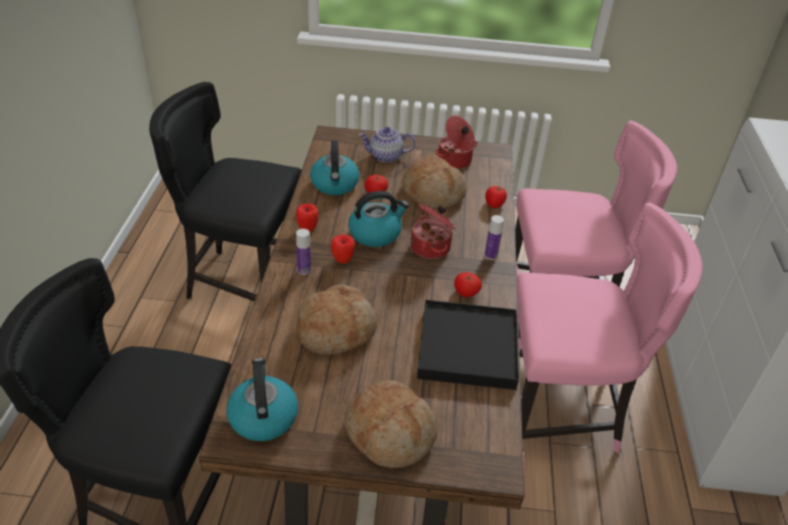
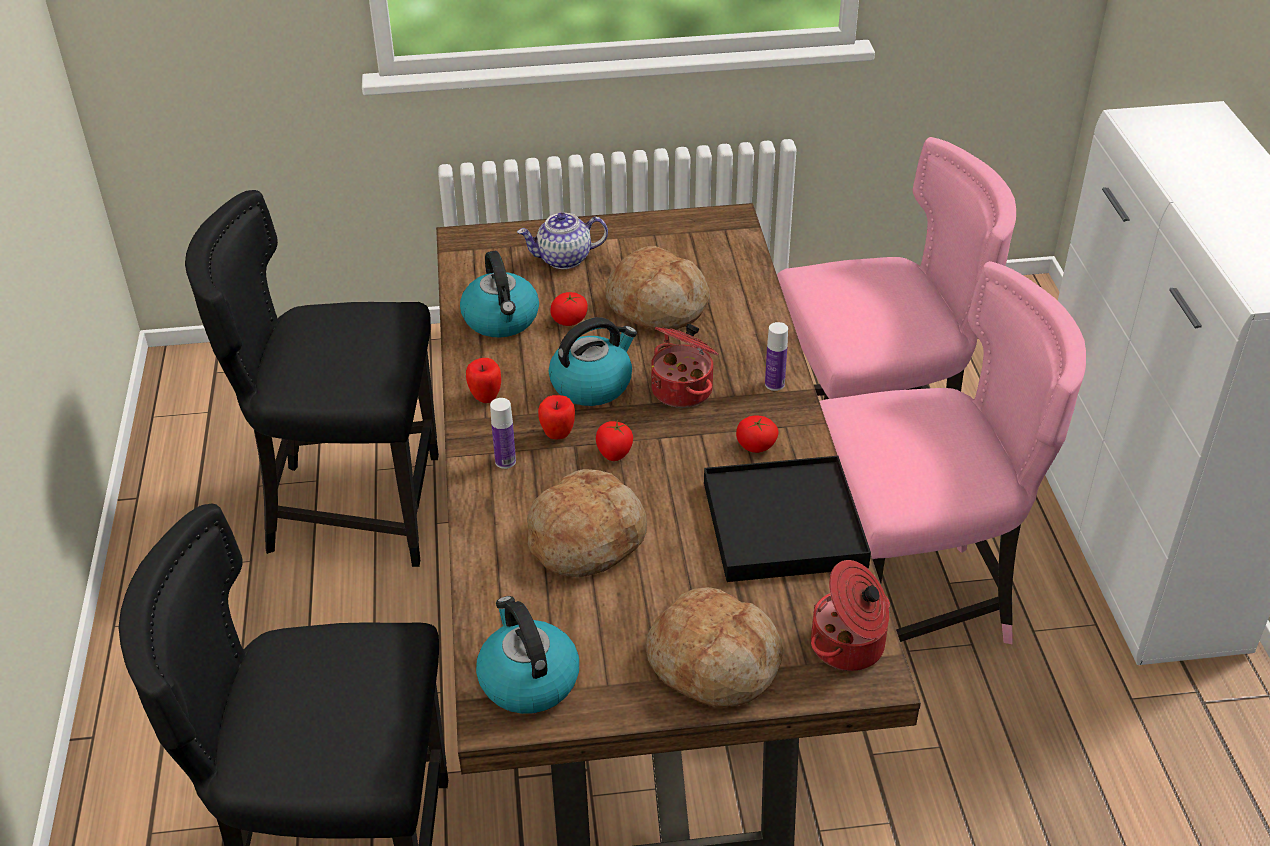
camera: 10 degrees left, 0 degrees up
(455, 161) = (674, 247): cooking pot -> cooking pot (849, 646)
(494, 204) = (755, 304): tomato -> tomato (614, 453)

